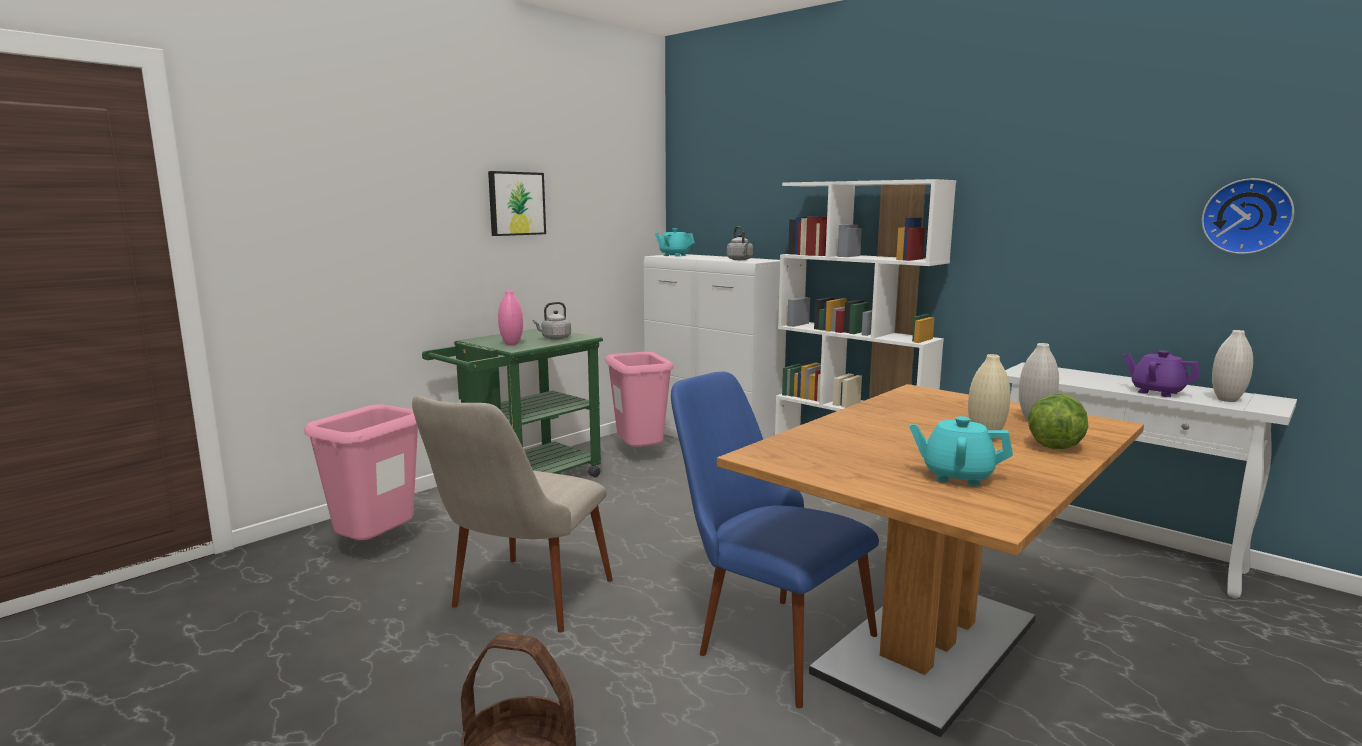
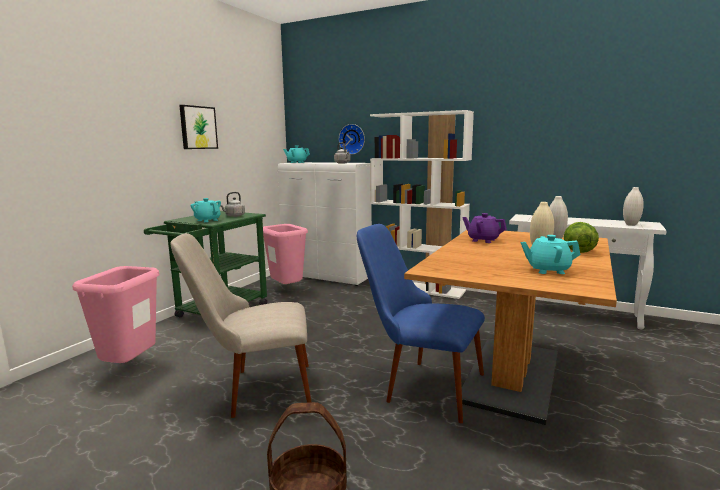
camera: 15 degrees left, 0 degrees up
(511, 344) = (207, 220): pink vase -> turquoise teapot
(519, 606) = (254, 390): beige chair -> beige chair turned 75 degrees clockwise
(1157, 392) = (595, 223): purple teapot -> purple teapot (483, 240)
(1247, 216) = (631, 127): wall clock -> wall clock (352, 139)

